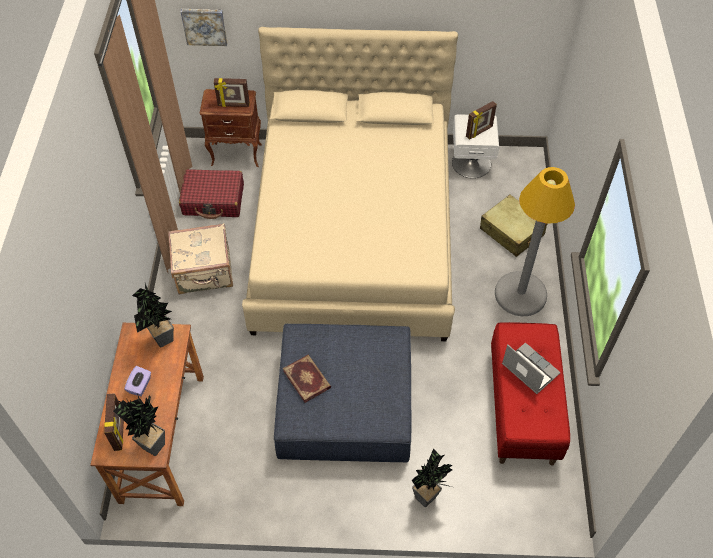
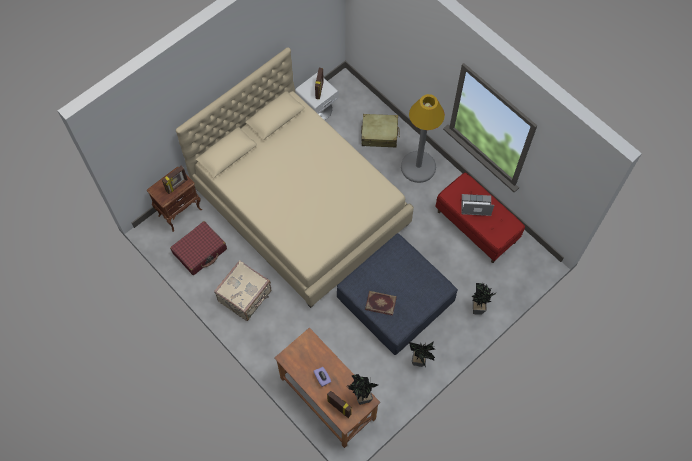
camera: 45 degrees left, 10 degrees up
(163, 342) = (306, 348): potted plant -> potted plant (420, 363)
(204, 26) = (138, 153): picture -> none

